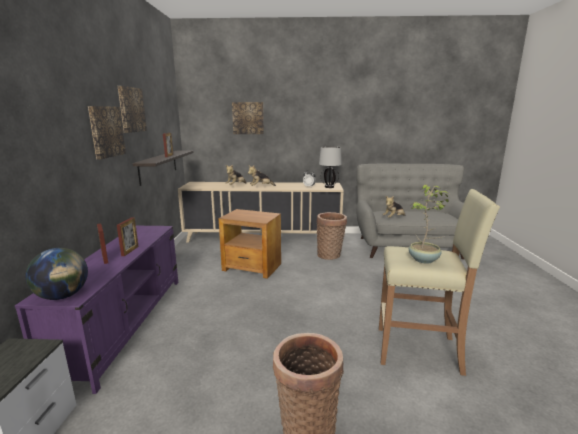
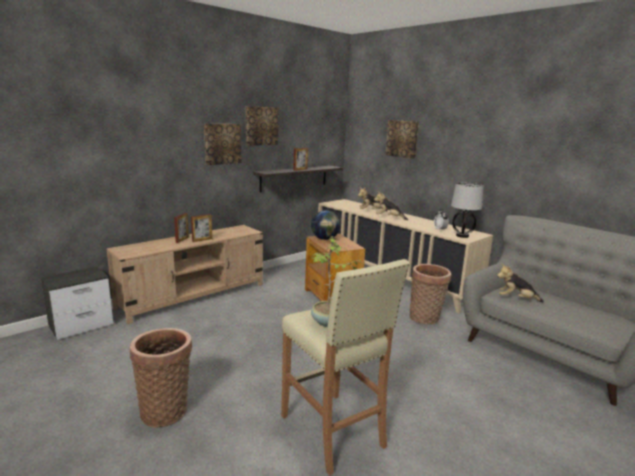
camera: 45 degrees right, 0 degrees up
(63, 296) = (126, 252): globe -> globe (325, 239)
(125, 323) = (194, 296): purple tv stand -> beige tv stand

